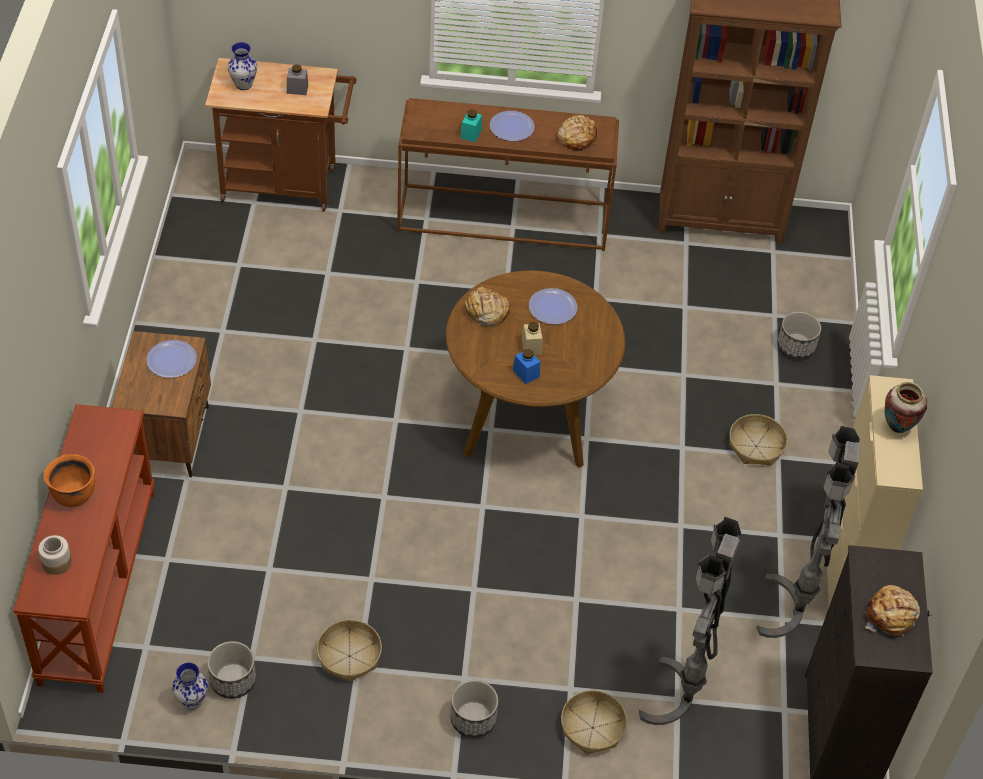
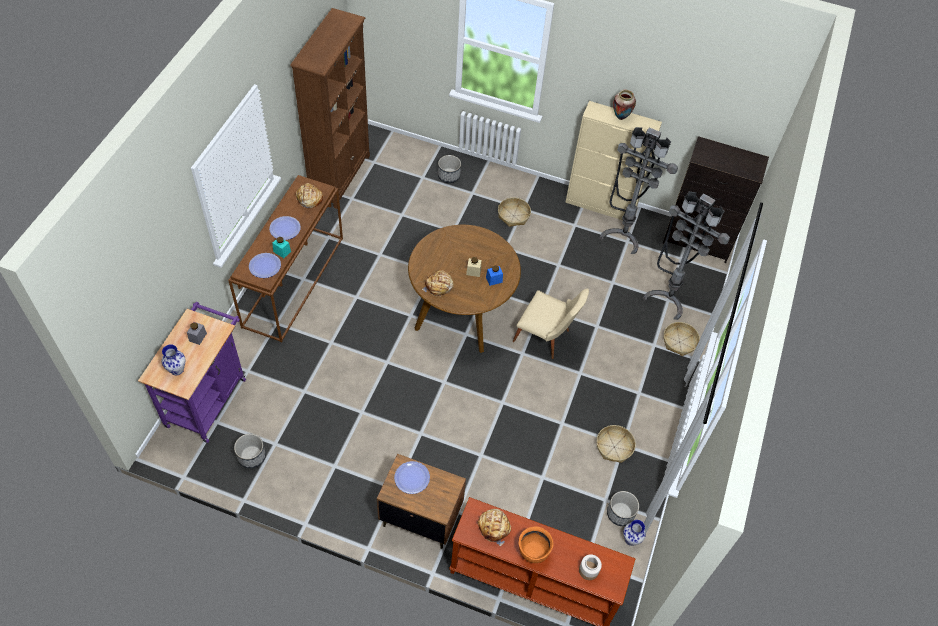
camera: 75 degrees left, 5 degrees up
(286, 185) = (208, 397): brown cart -> purple cart
(473, 719) = (665, 395): planter -> planter (251, 456)
(523, 532) = (546, 338): none -> beige chair
(553, 307) = (445, 253): plate -> plate (265, 266)
(891, 616) = (735, 160): bread -> bread (494, 527)

